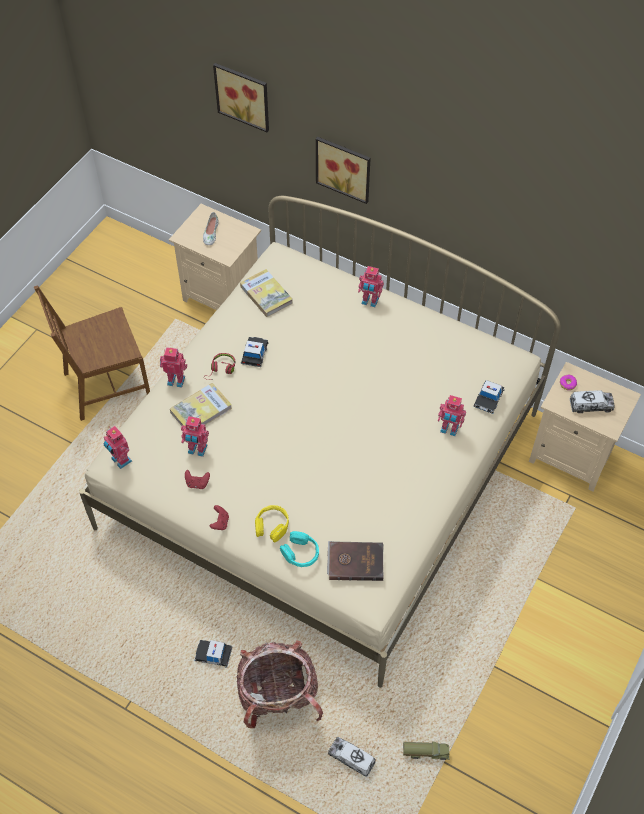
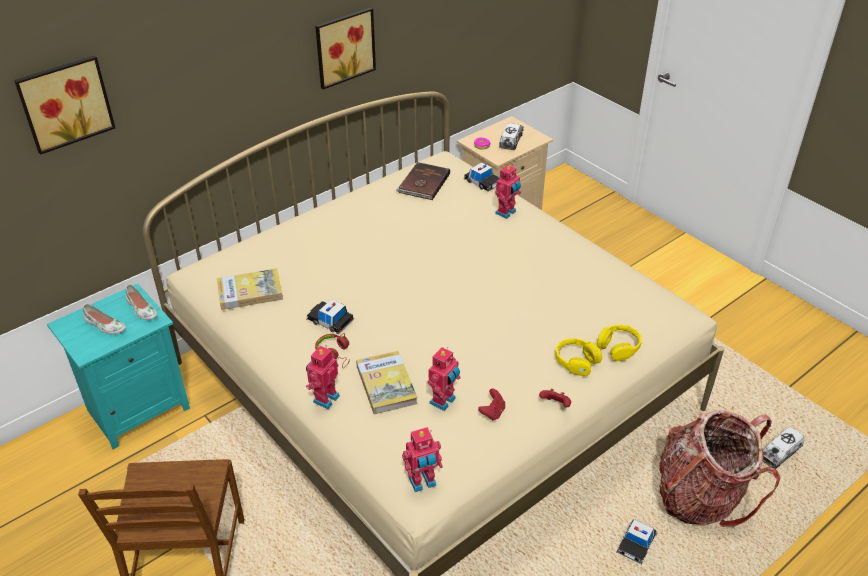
camera: 70 degrees left, 15 degrees down
(223, 295) = (137, 408): beige nightstand -> turquoise nightstand
(234, 244) = (141, 309): none -> white shoe
(300, 553) = (619, 347): turquoise headphones -> yellow headphones
(344, 168) = (213, 104): picture -> picture (343, 46)
(355, 561) = (640, 310): brown book -> brown book (423, 183)
(369, 302) = (316, 222): toy robot -> none
(425, 752) = (777, 397): toy truck -> none

